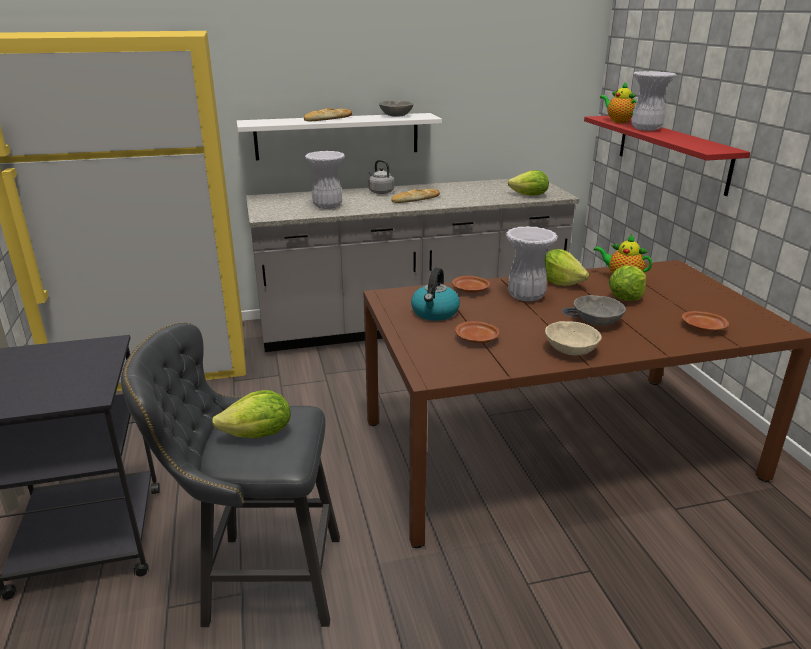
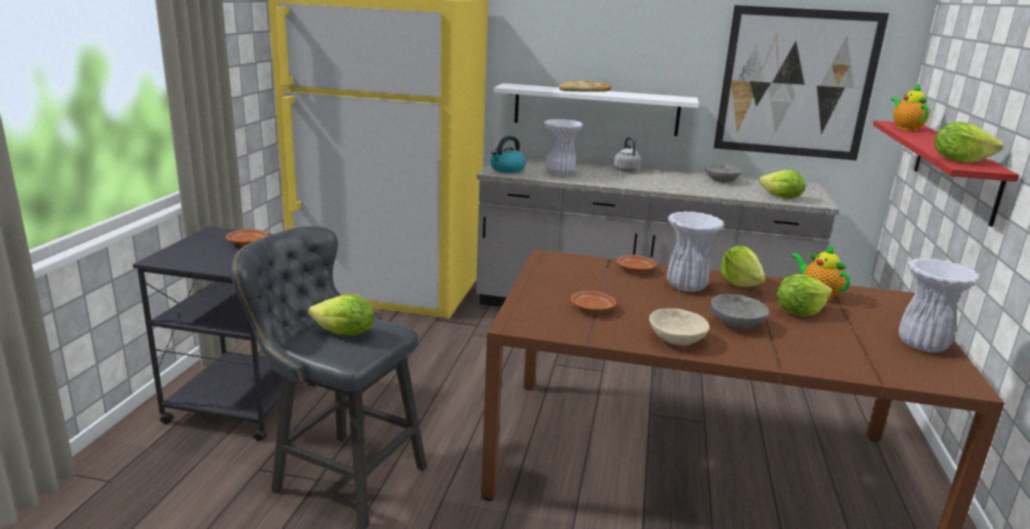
camera: 25 degrees right, 5 degrees down
(395, 116) = (654, 96): grey bowl -> grey bowl (720, 181)
(415, 199) = (652, 181): bread -> none
(435, 313) = (578, 280): kettle -> kettle (507, 170)
(512, 90) = (796, 84): none -> picture
(645, 129) = (924, 139): white vase -> white vase (921, 345)
(699, 146) = (959, 161): none -> lettuce
(703, 328) = (858, 359): brown plate -> brown plate (247, 243)

